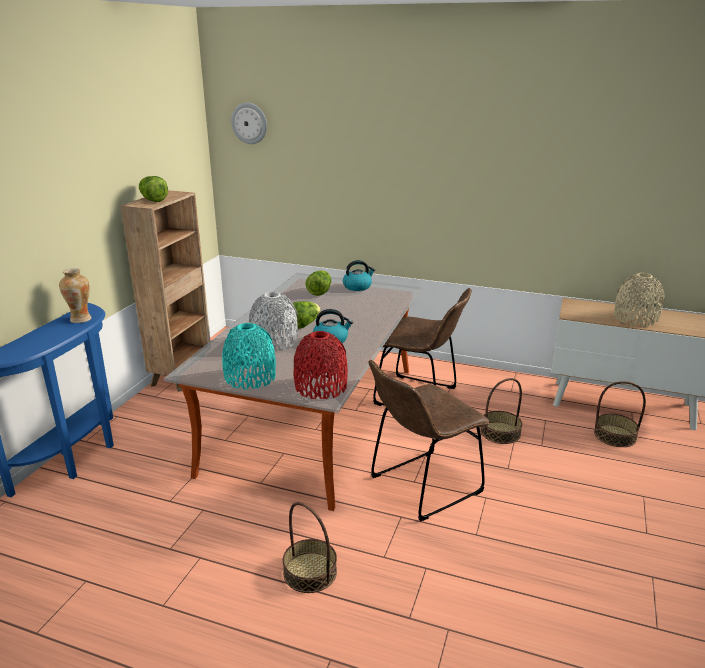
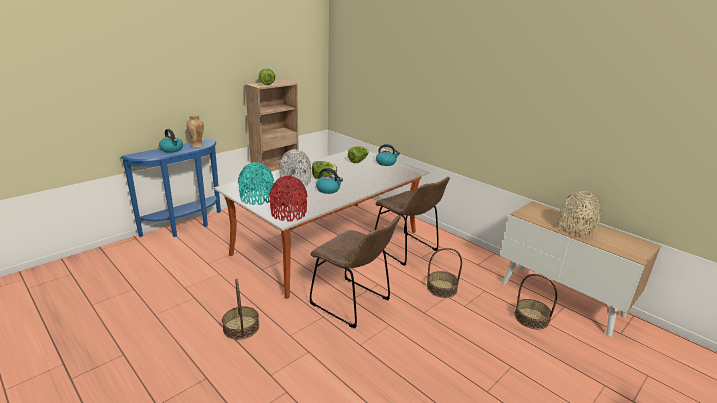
camera: 25 degrees right, 0 degrees up
(46, 335) = (172, 149): none -> kettle
(249, 123) = (349, 43): wall clock -> none
(421, 487) = (353, 304): brown chair -> brown chair turned 135 degrees counterclockwise

